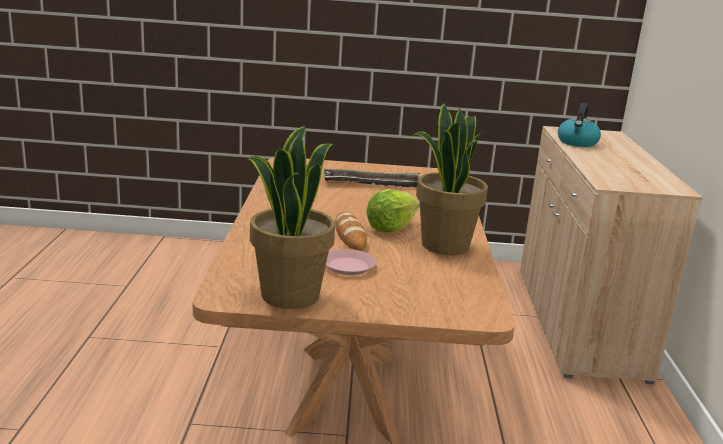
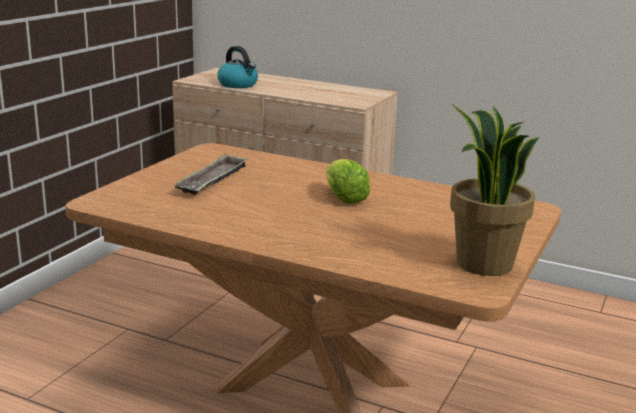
camera: 65 degrees left, 0 degrees up
(348, 266) = (427, 231): pink plate -> none
(350, 235) = (353, 216): bread -> none
(444, 245) = (395, 189): potted plant -> none

